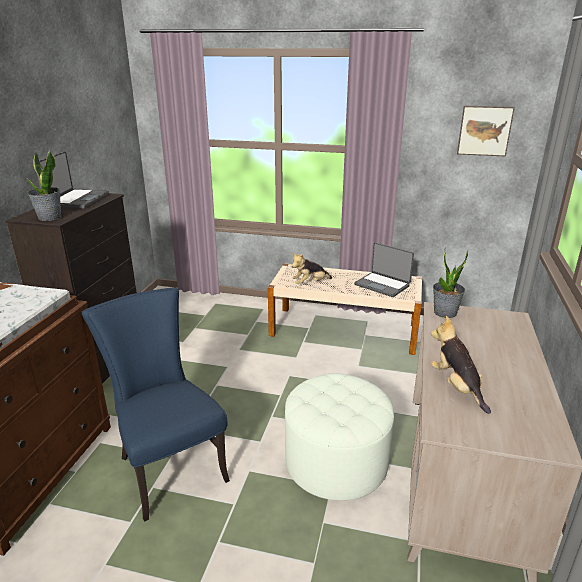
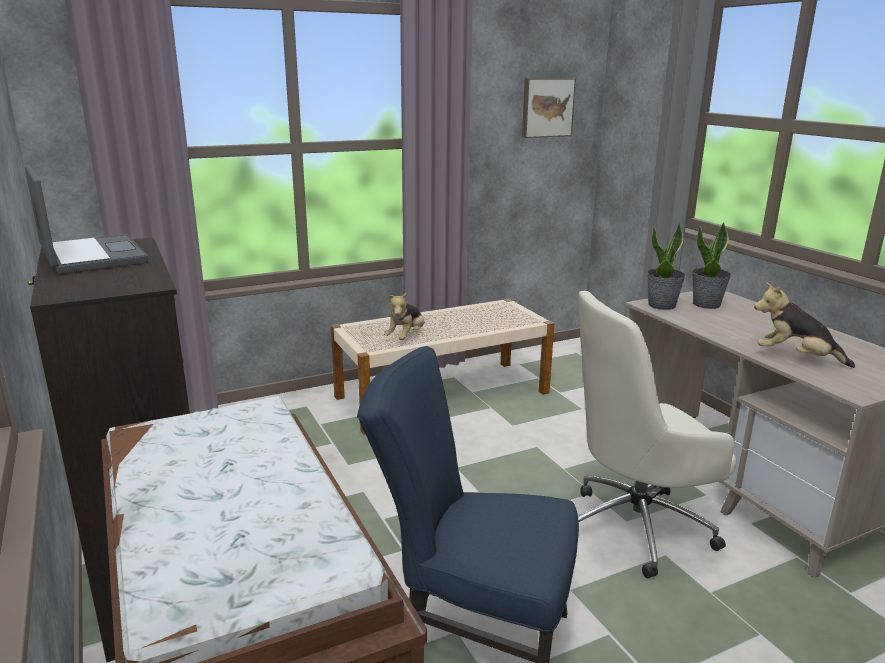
camera: 40 degrees left, 5 degrees down
(49, 217) = (119, 284): potted plant -> potted plant (707, 304)
(336, 462) = (634, 529): white ottoman -> beige office chair
(382, 285) = (487, 316): laptop -> none

